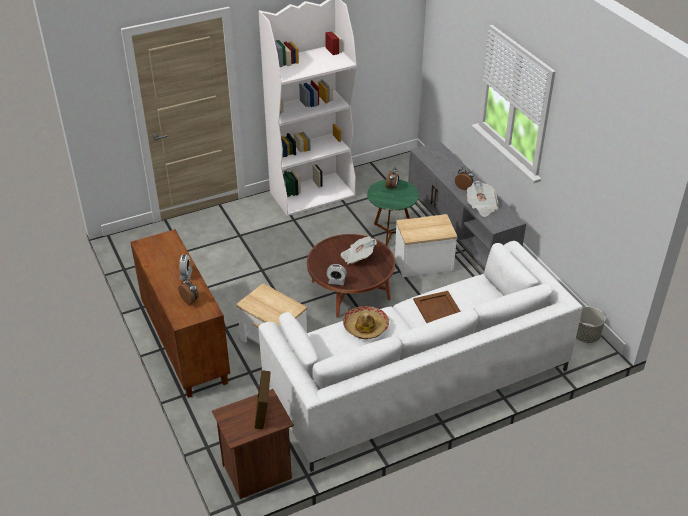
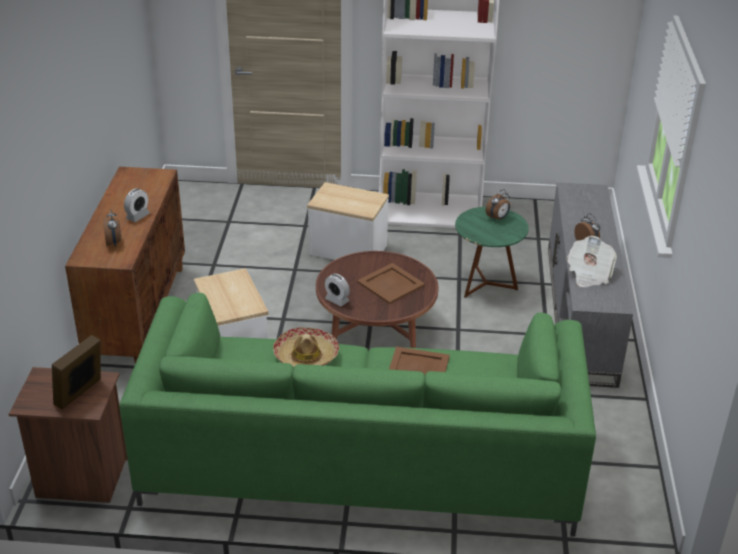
camera: 30 degrees right, 5 degrees down
(357, 257) = (390, 284): newspaper -> brown tray
(416, 380) = (360, 460): white sofa -> green sofa
(423, 263) = (496, 331): side table -> side table (348, 250)
(586, 336) = (645, 505): grey planter -> none

